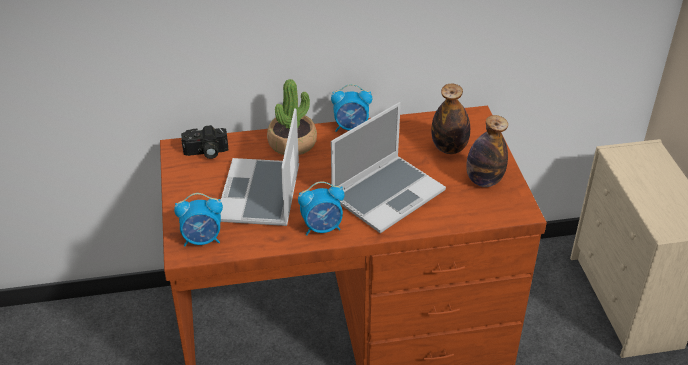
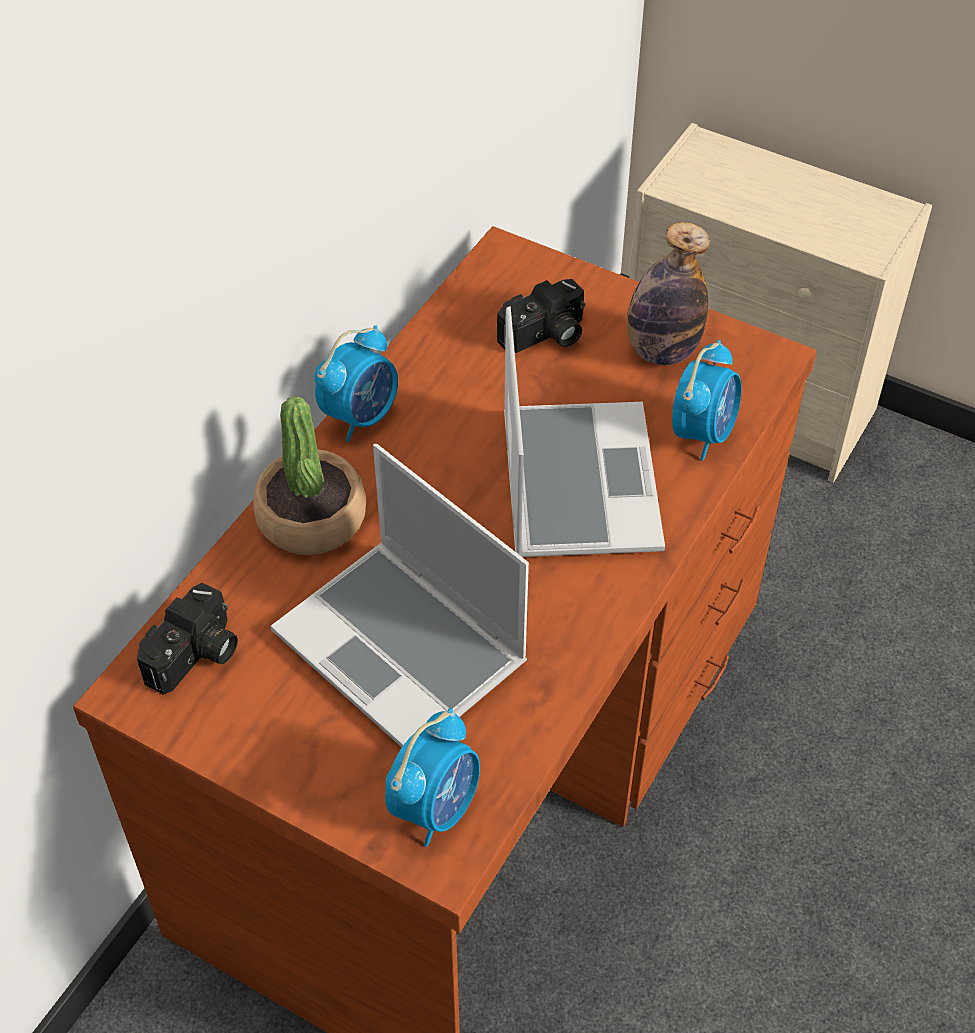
camera: 50 degrees left, 10 degrees up
(322, 228) = (573, 616): alarm clock -> alarm clock (703, 432)
(449, 148) = (545, 336): bottle -> camera

